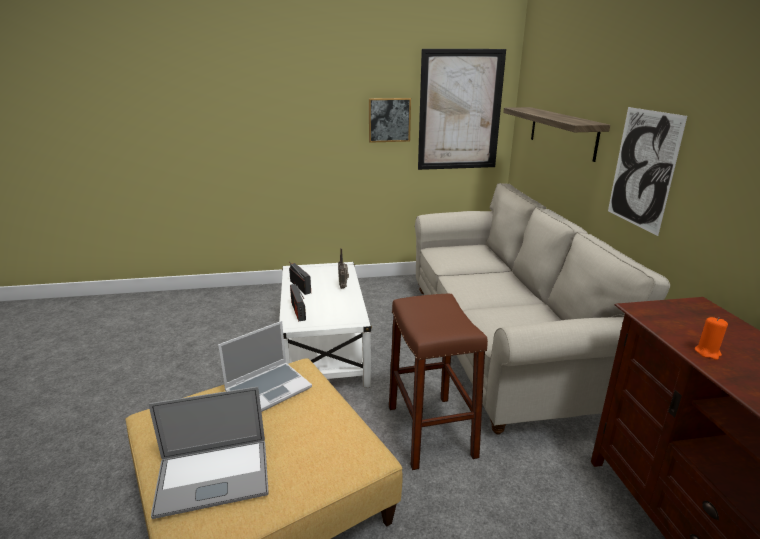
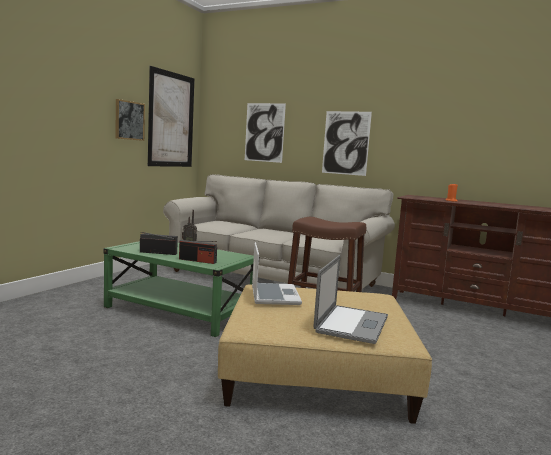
camera: 55 degrees left, 15 degrees down
(324, 348) = (180, 311): white coffee table -> green coffee table
(562, 132) = (264, 132): shelf -> picture

